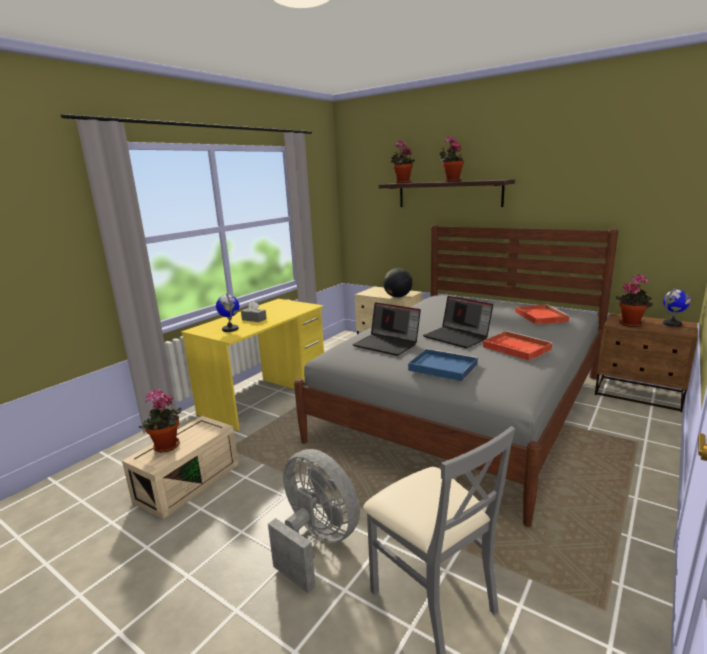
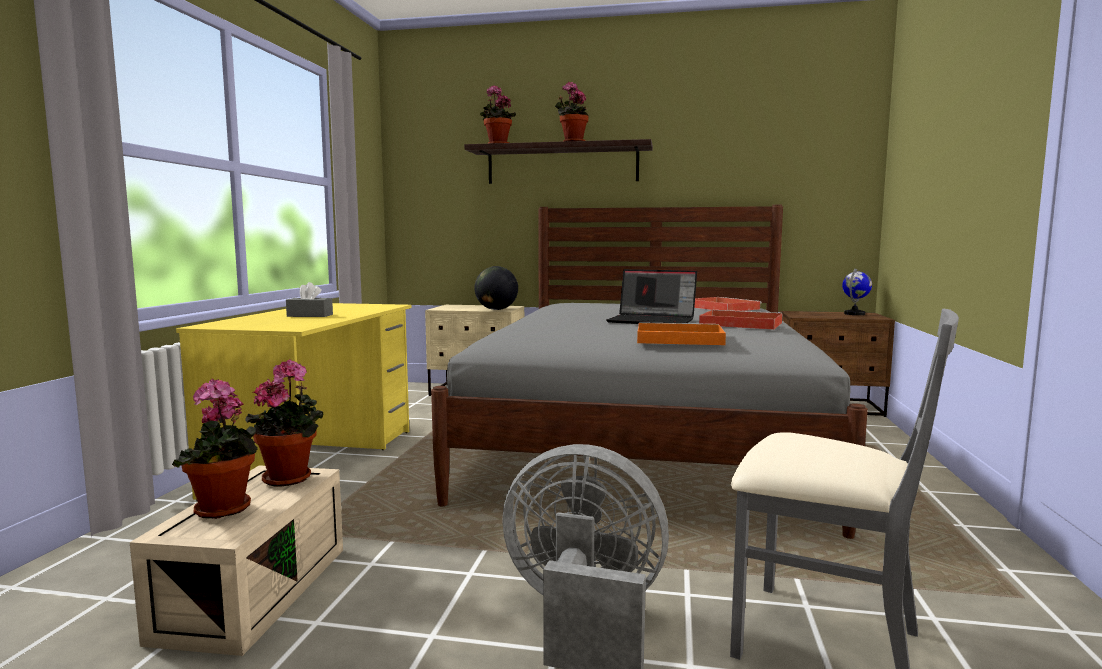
camera: 25 degrees left, 10 degrees down
(230, 329) = (280, 323): globe -> none
(387, 344) = (566, 329): laptop -> none
(441, 367) = (677, 339): blue tray -> orange tray
(631, 323) = (815, 315): potted plant -> potted plant (291, 477)

